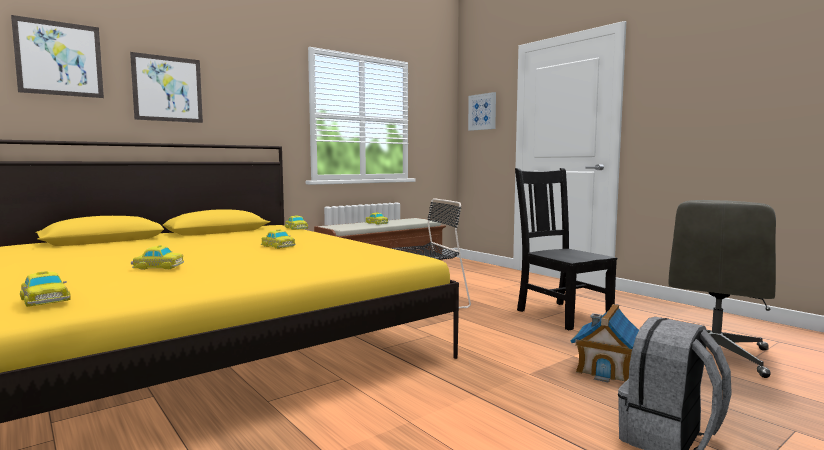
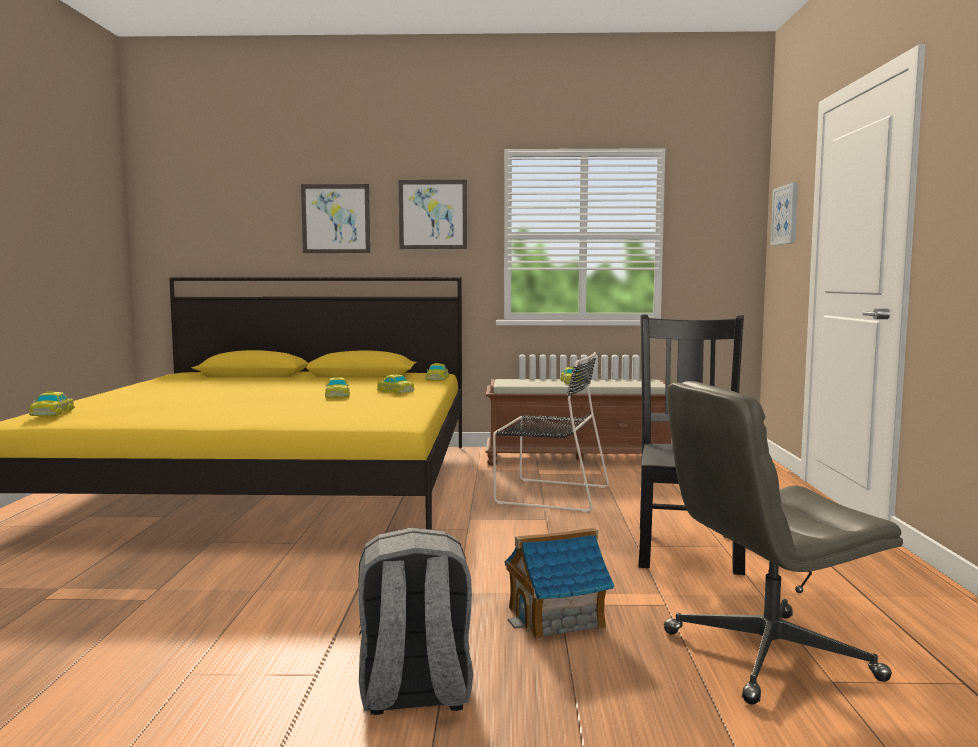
camera: 40 degrees right, 0 degrees up
(59, 58) = (241, 199): picture -> picture (433, 214)
(157, 267) = (181, 400): toy car -> toy car (395, 391)

